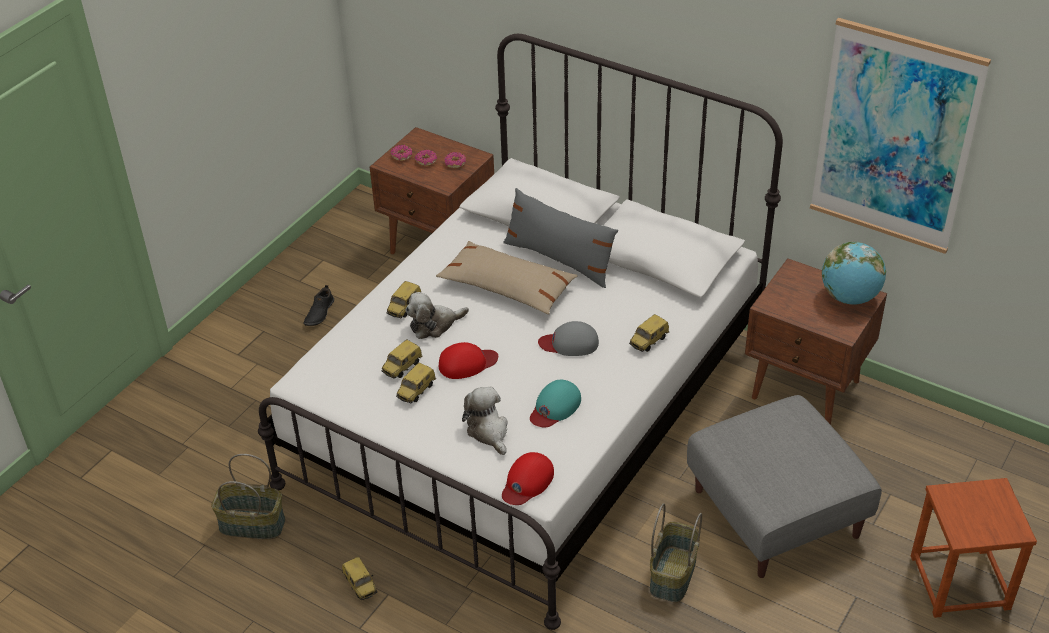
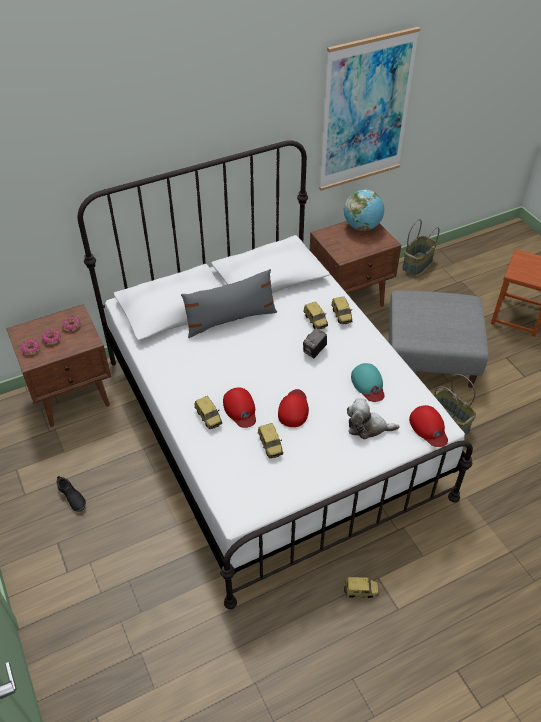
camera: 60 degrees left, 5 degrees up
(251, 525) = (257, 639): basket -> basket (417, 264)
(417, 392) = (301, 448): toy car -> toy car (316, 321)
(434, 325) = (240, 409): plush toy -> red cap
(507, 287) = (235, 356): beige pillow -> none
(569, 343) = (314, 351): grey cap -> camera

